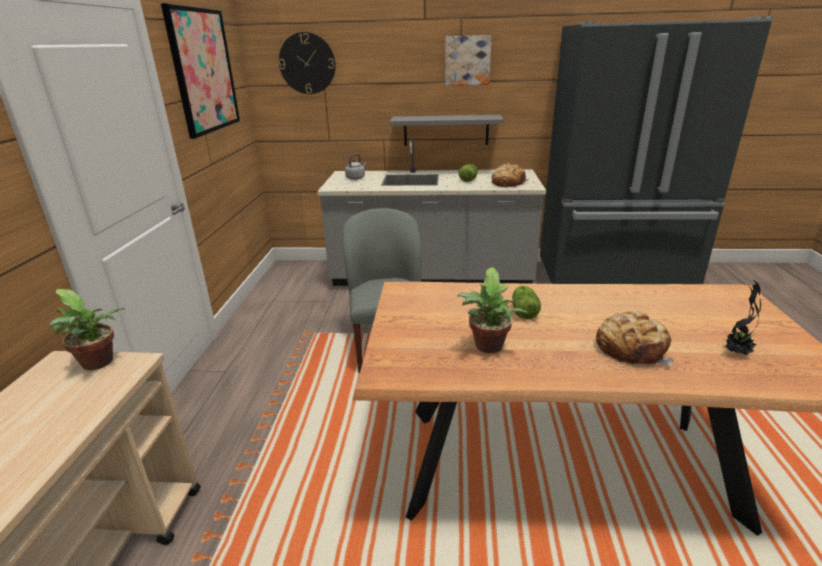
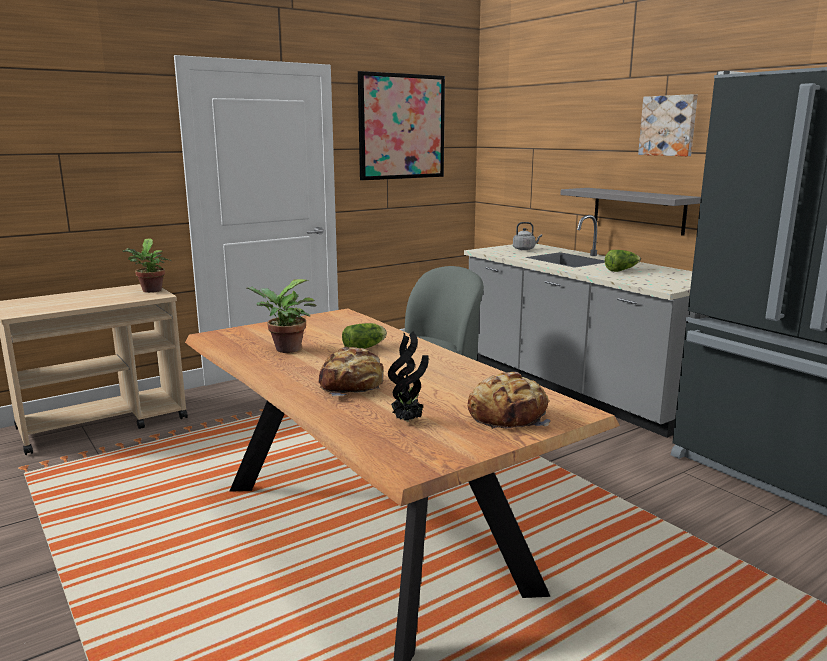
camera: 50 degrees right, 10 degrees down
(307, 63) = (521, 126): wall clock -> none
(508, 183) = (651, 281): bread -> bread (508, 416)

